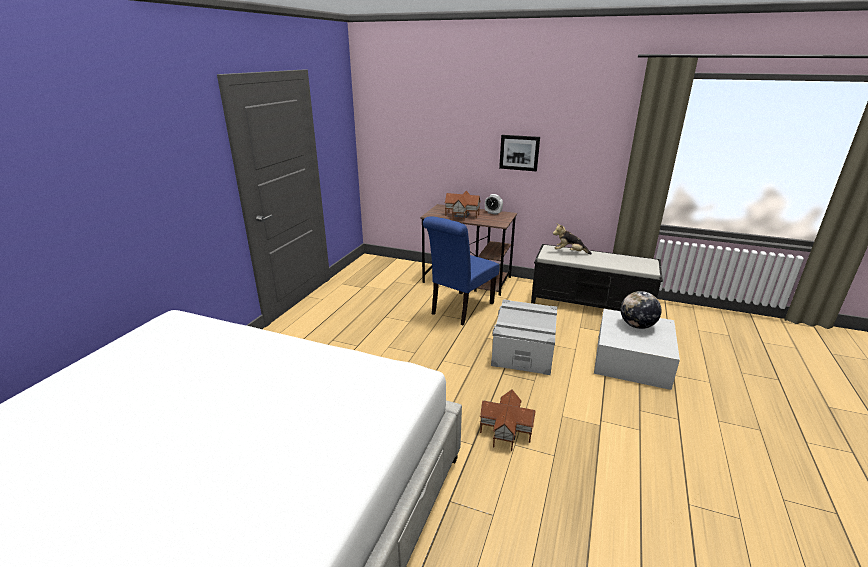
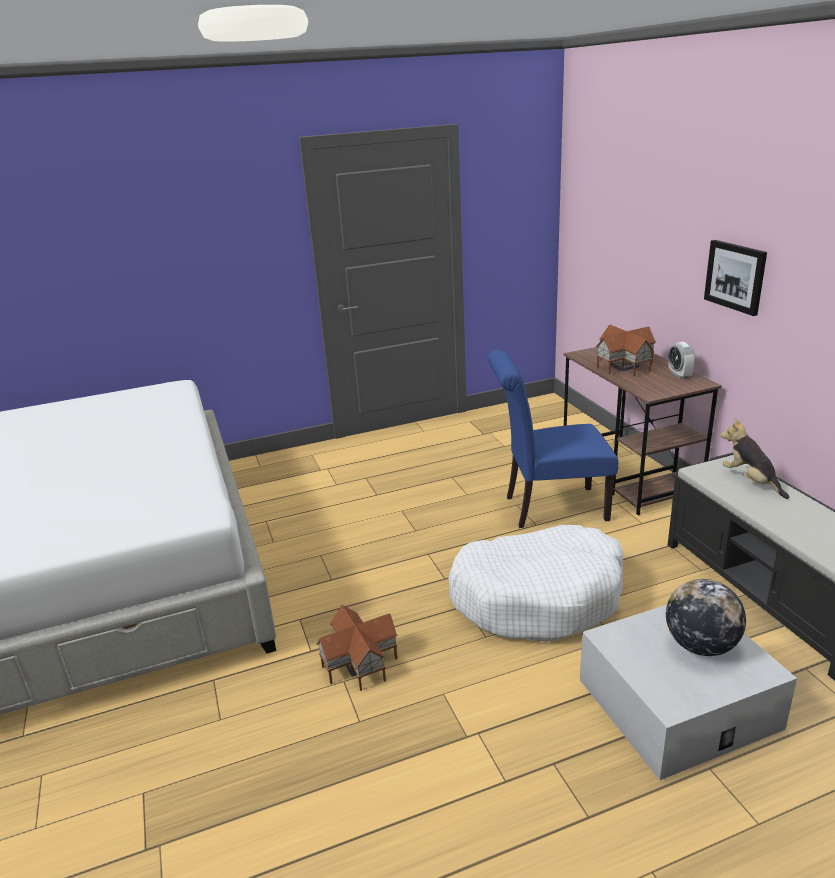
camera: 50 degrees right, 0 degrees up
(523, 350) = (538, 597): grey storage box -> white dog bed

